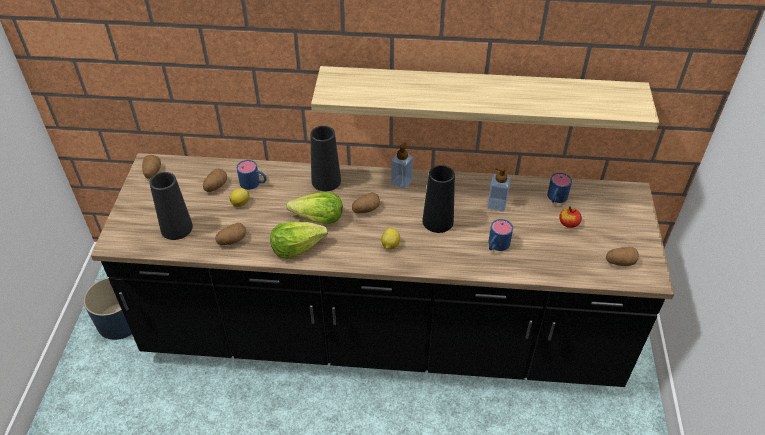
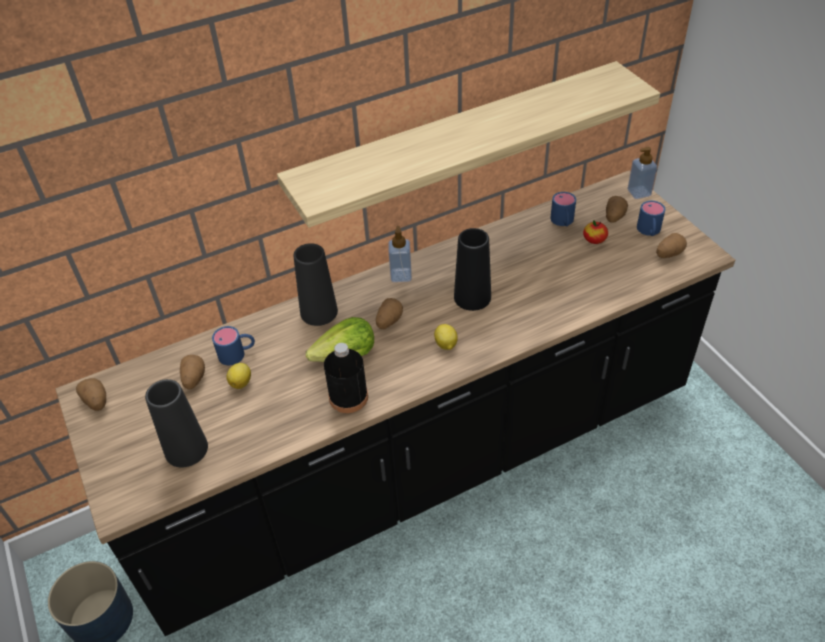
camera: 30 degrees left, 0 degrees up
(232, 240) = (267, 428): potato -> potato (614, 217)
(297, 247) = (348, 397): lettuce -> black bottle
(496, 246) = (549, 293): blue mug -> blue mug (649, 231)
(497, 204) = (514, 253): soap dispenser -> soap dispenser (639, 192)

